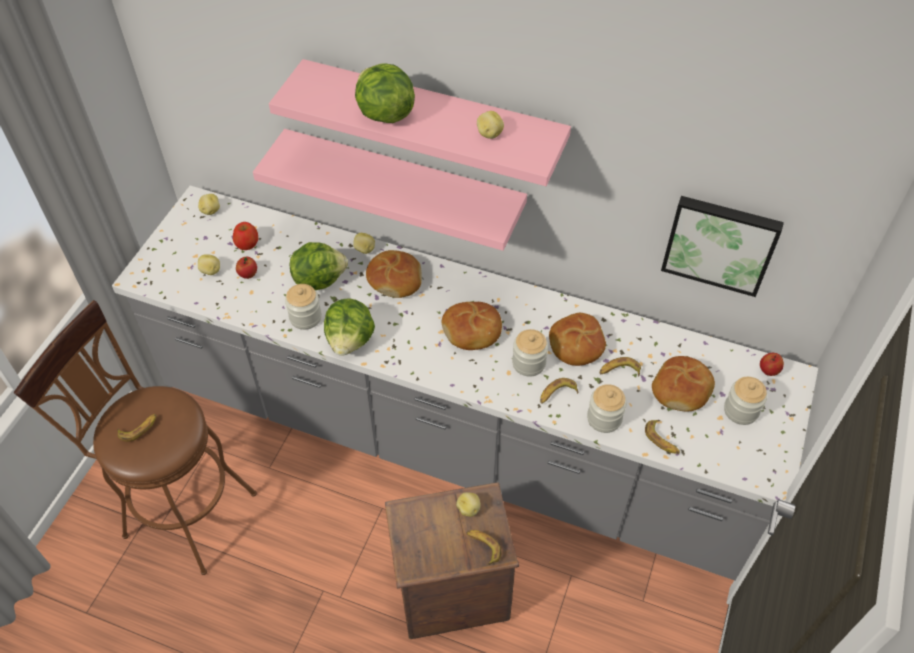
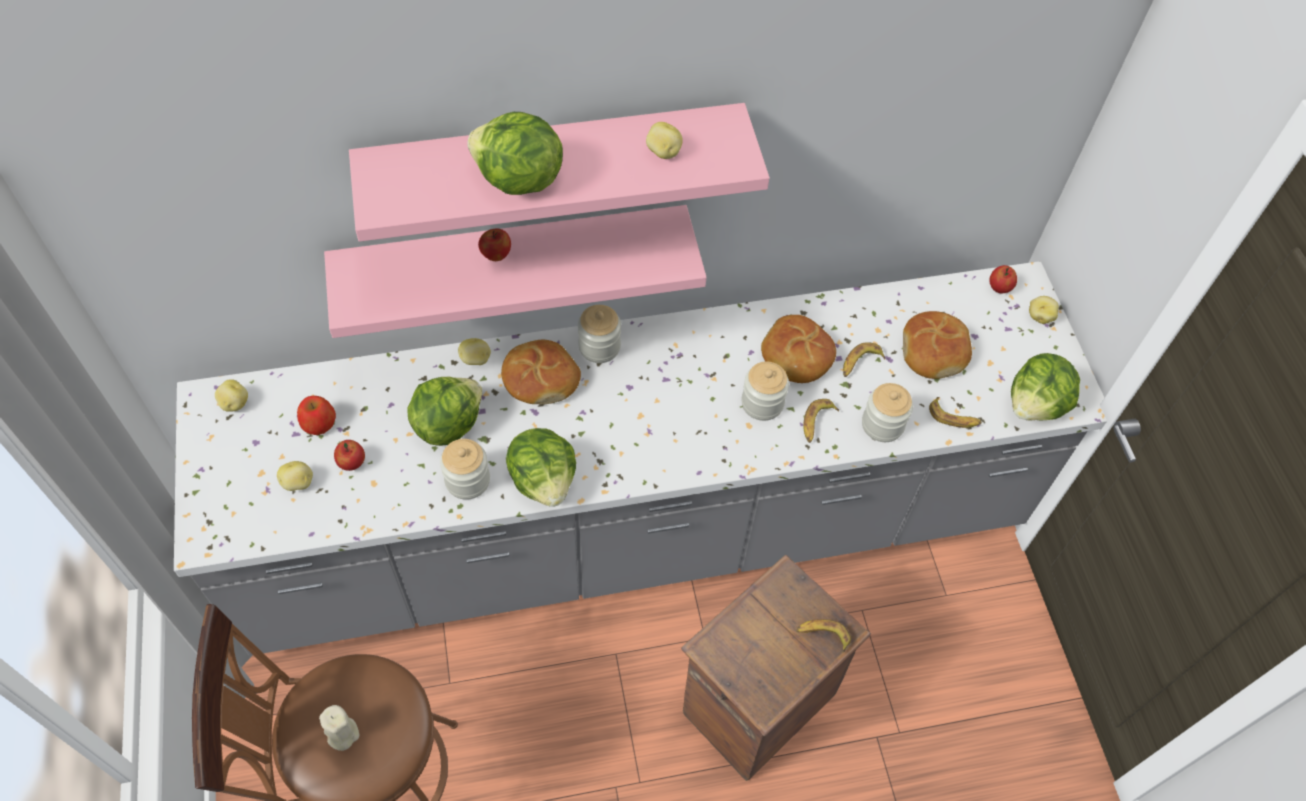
camera: 35 degrees left, 5 degrees up
(139, 429) = (342, 733): banana -> beige candle
(380, 172) = (496, 255): none -> apple
(468, 508) = (777, 602): potato -> potato (1040, 316)
(472, 331) = (675, 398): bread -> none
(720, 243) = (929, 170): picture -> none
(734, 463) = (1035, 405): none -> lettuce
(741, 410) = (1003, 345): jar -> jar (599, 346)

